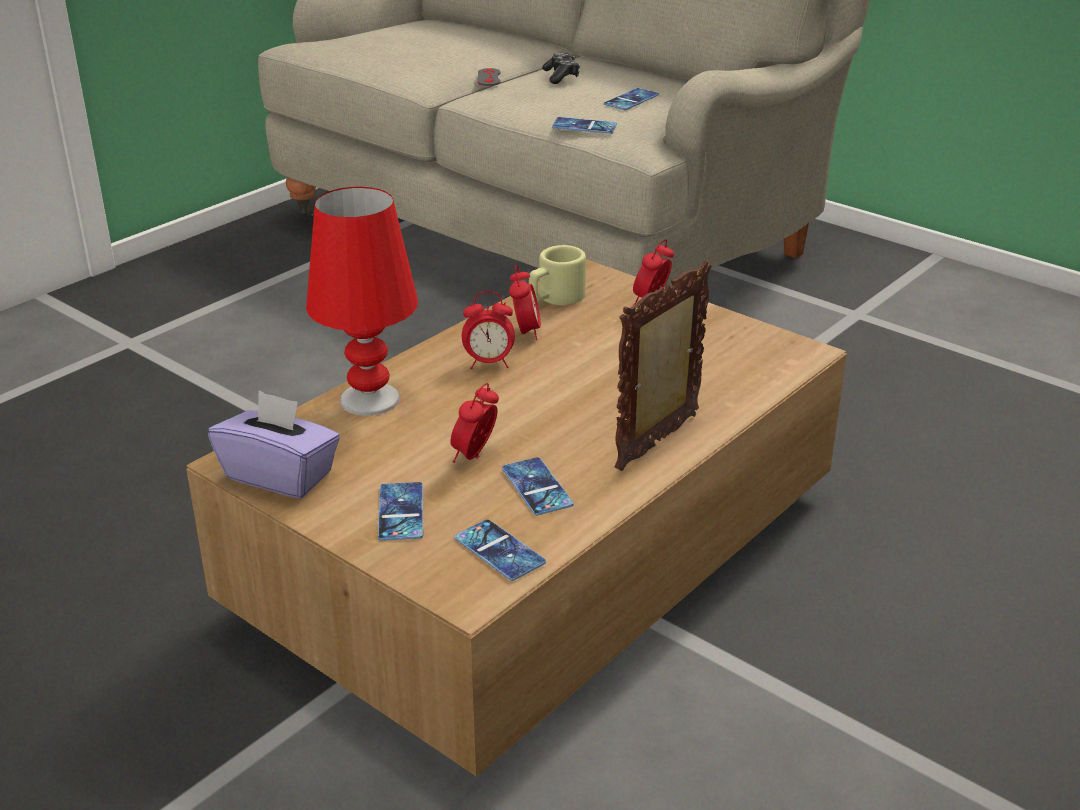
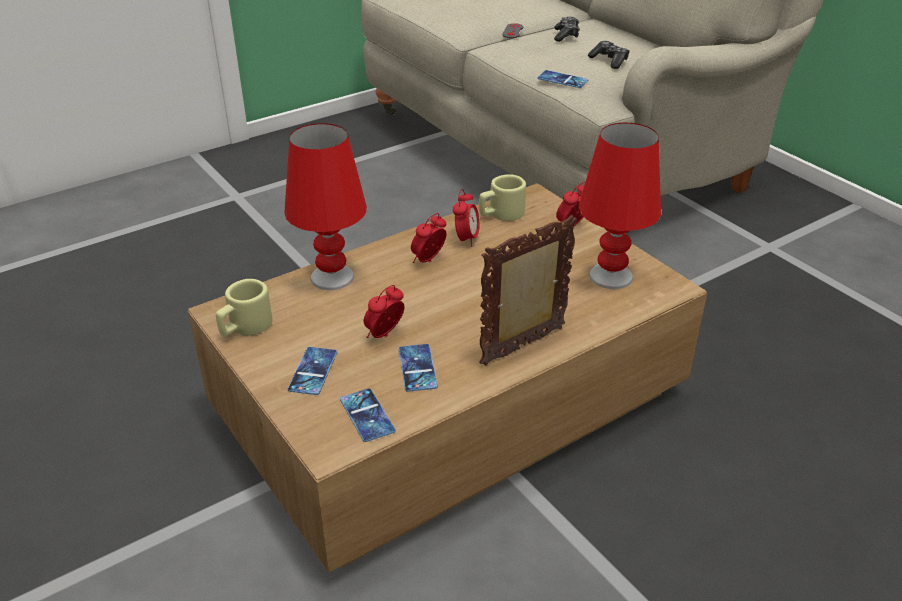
camera: 15 degrees right, 5 degrees up
(280, 475) = (245, 327): purple tissue box -> beige mug
(489, 363) = (428, 261): alarm clock -> alarm clock turned 120 degrees clockwise
(631, 100) = (609, 61): phone -> game controller
(725, 350) = (610, 276): none -> red table lamp

